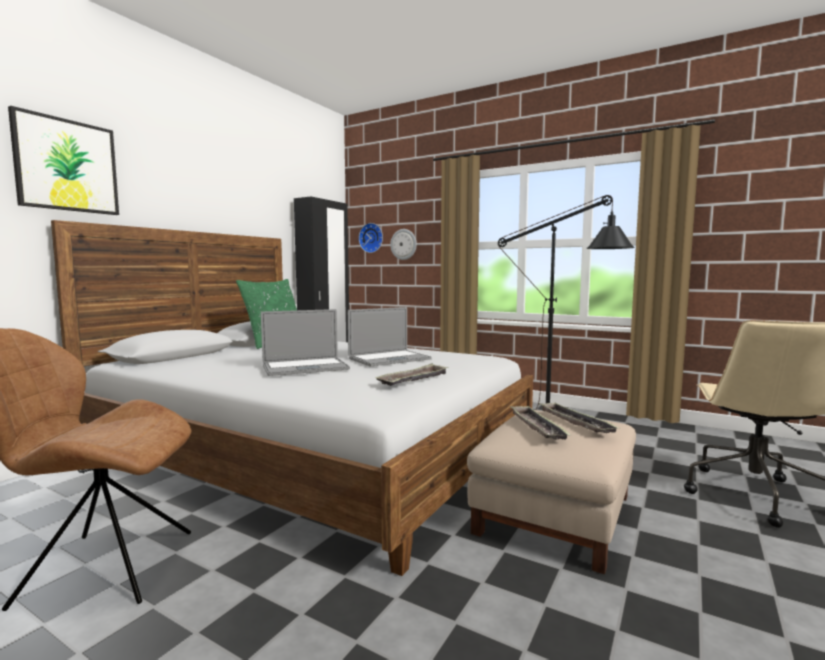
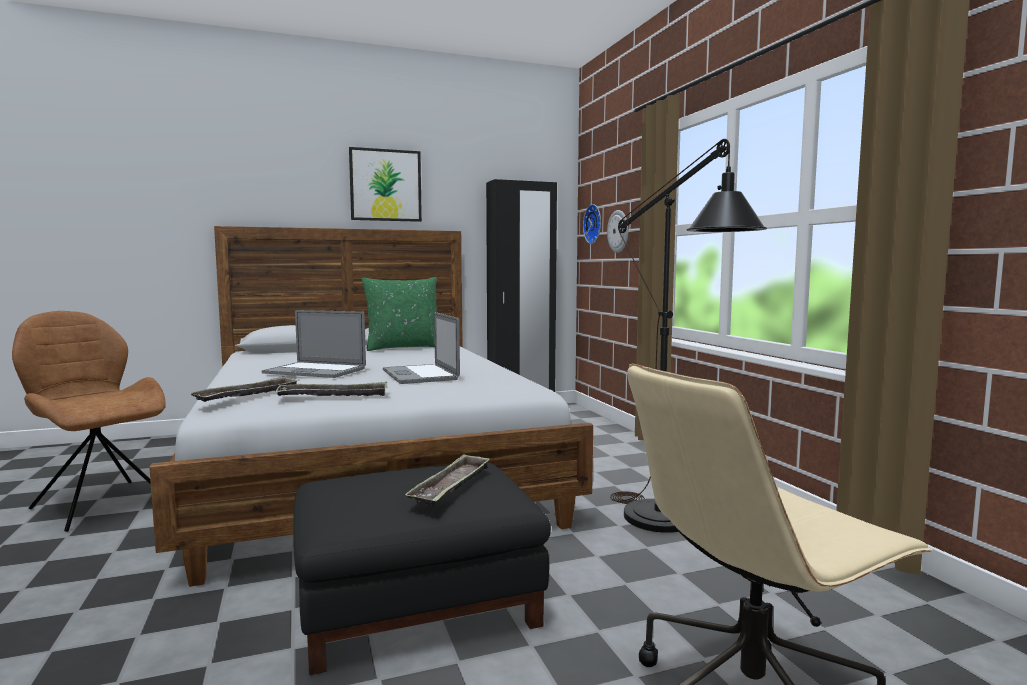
camera: 40 degrees right, 0 degrees up
(67, 165) = (232, 178): picture -> picture (385, 185)
(389, 359) = (420, 374): laptop -> laptop turned 60 degrees clockwise
(537, 427) = (396, 478): tray -> tray (248, 395)
(553, 513) = (417, 602): beige ottoman -> black ottoman

